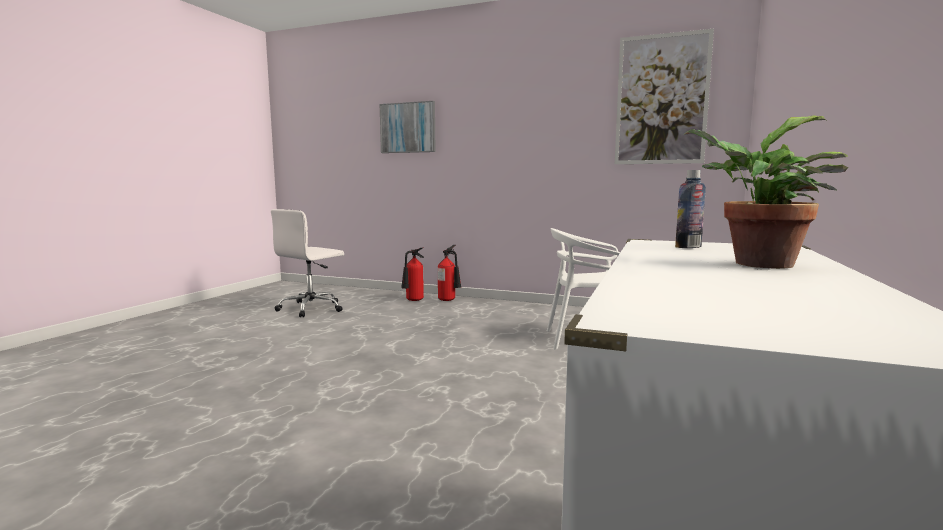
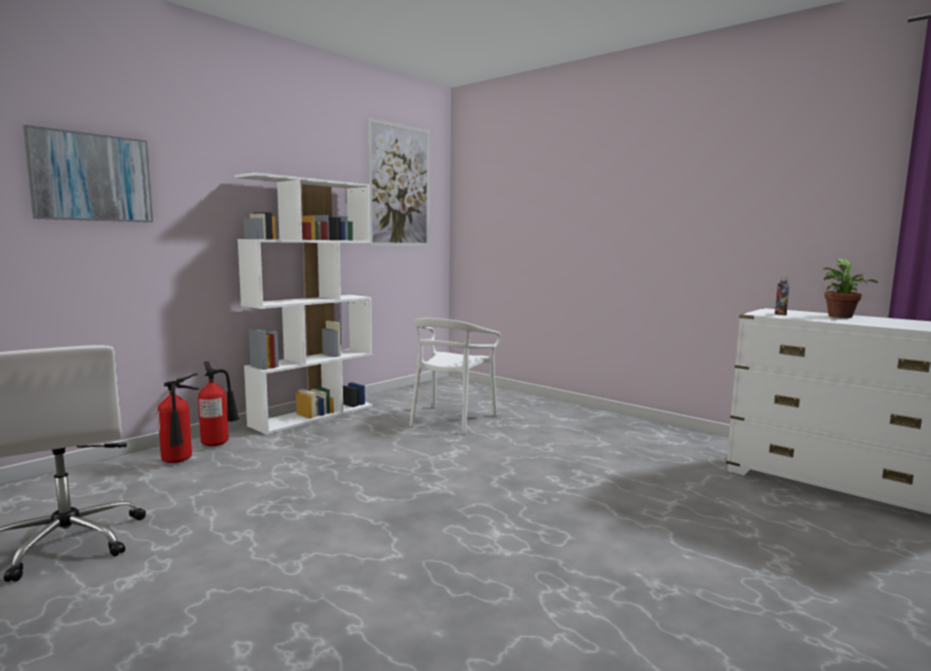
camera: 70 degrees left, 0 degrees up
(530, 306) = (313, 415): none -> white bookcase

